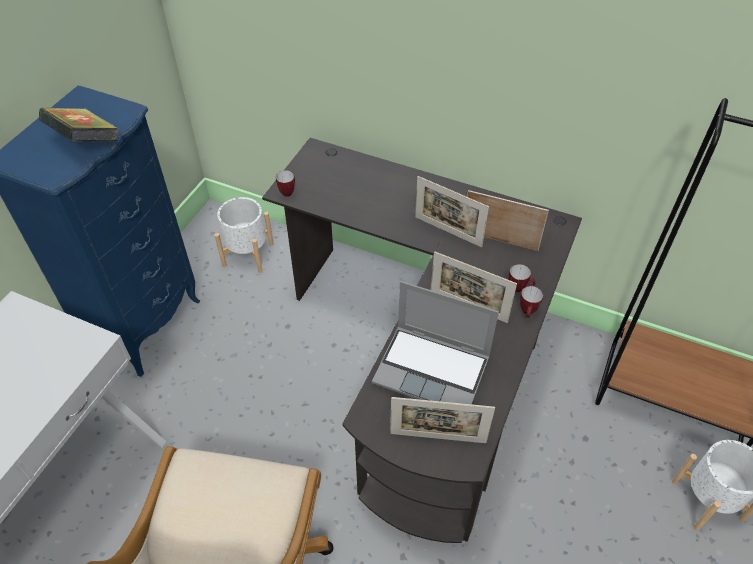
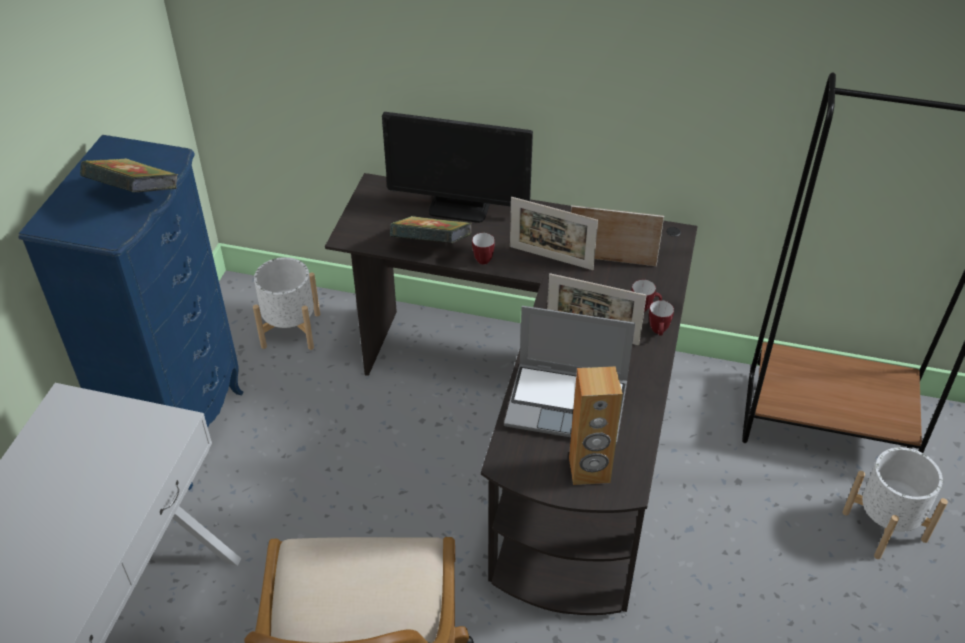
camera: 10 degrees left, 5 degrees down
(288, 191) = (354, 236): mug -> mug (483, 258)
(349, 209) = (431, 247): none -> book
(380, 177) = (459, 207): none -> monitor
(438, 437) = (589, 470): picture frame -> brown speaker

